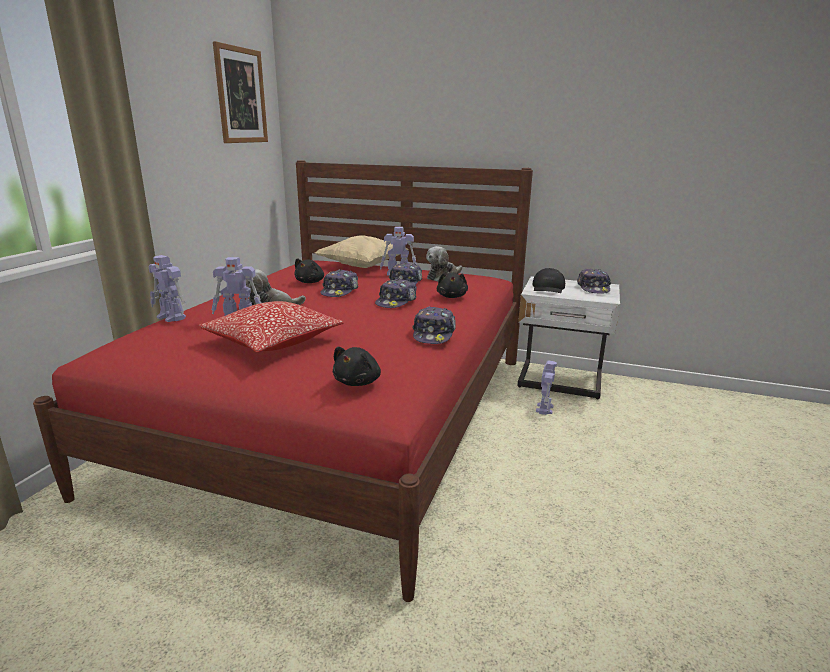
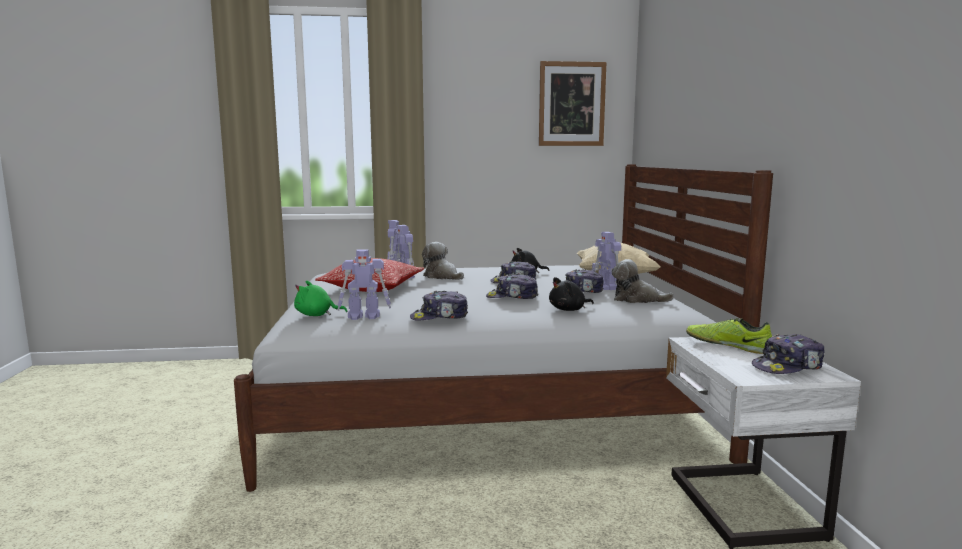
camera: 65 degrees right, 10 degrees down
(341, 416) = (483, 404): red bed -> white bed
(358, 382) = (316, 315): black plush toy -> green plush toy
(544, 408) = (637, 506): toy robot -> toy robot (365, 316)
(548, 288) = (727, 345): black cap -> shoe

